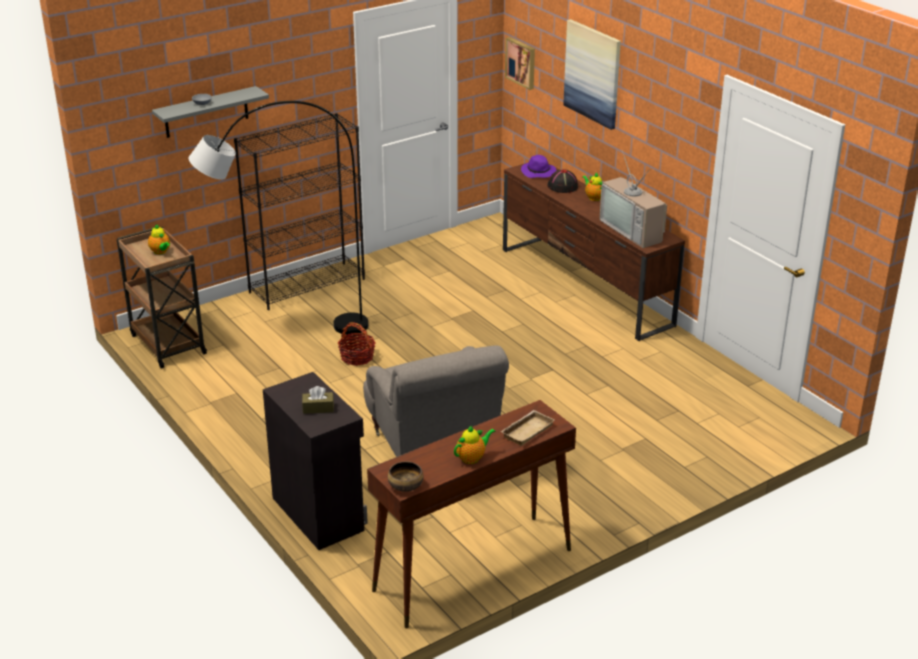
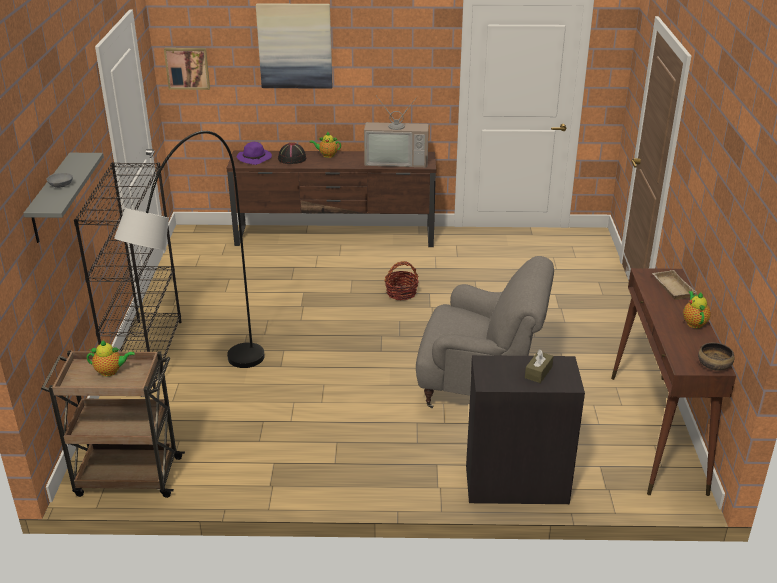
camera: 55 degrees left, 0 degrees up
(357, 357) = (300, 373): basket -> basket (401, 293)

